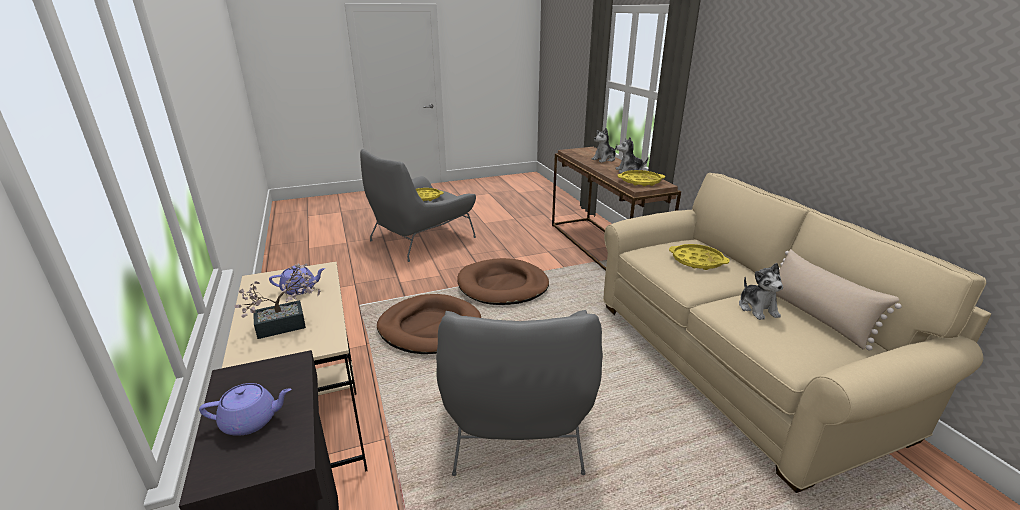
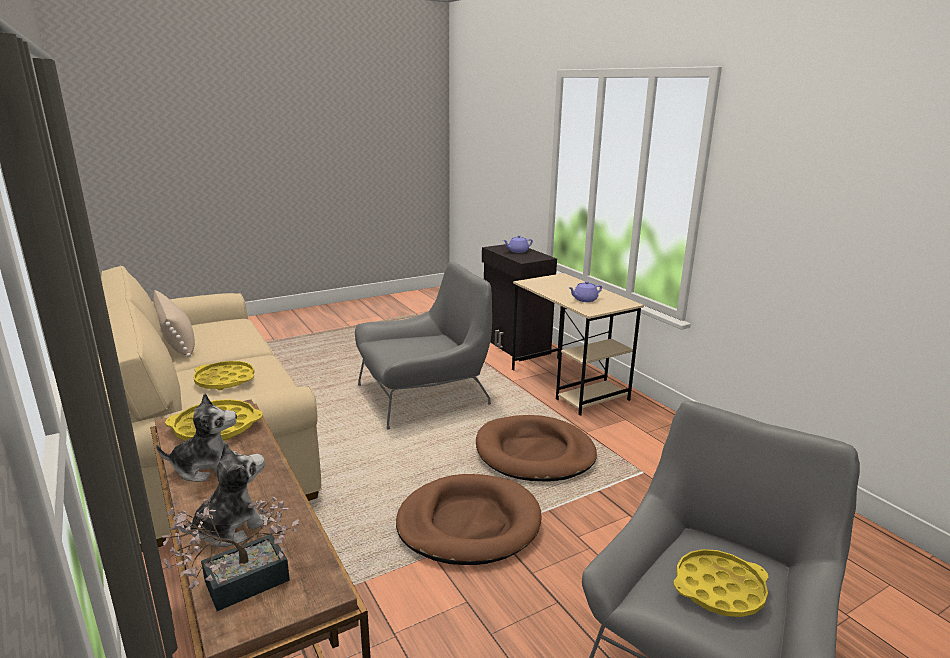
camera: 170 degrees right, 5 degrees down
(288, 324) = (562, 286): potted plant -> potted plant (236, 584)
(516, 417) = (424, 395): grey armchair -> grey armchair turned 75 degrees clockwise
(757, 308) = (220, 343): plush toy -> none

